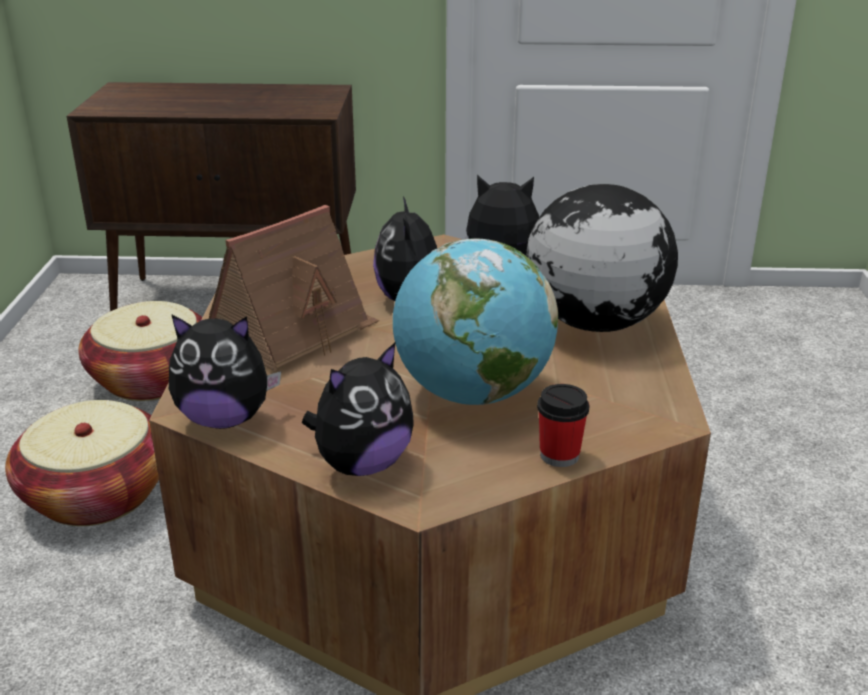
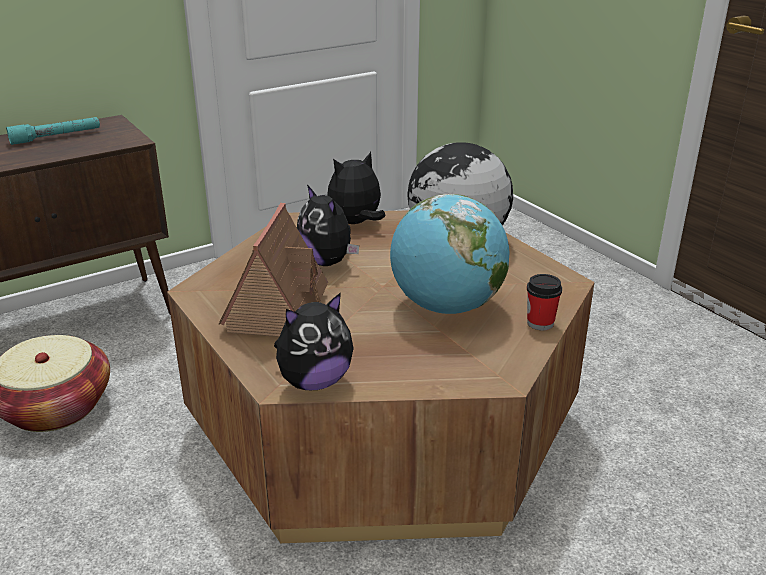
camera: 35 degrees left, 0 degrees up
(97, 494) = (110, 510): basket -> none
(259, 95) = (56, 137): none -> turquoise flashlight
(362, 464) = (442, 373): plush toy -> none

